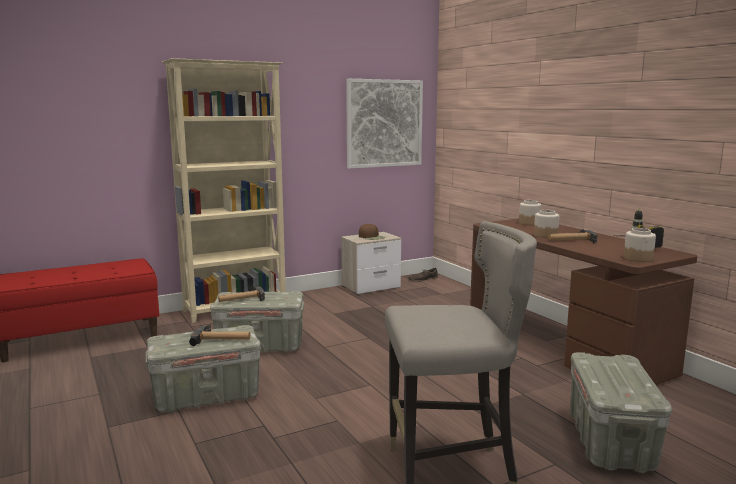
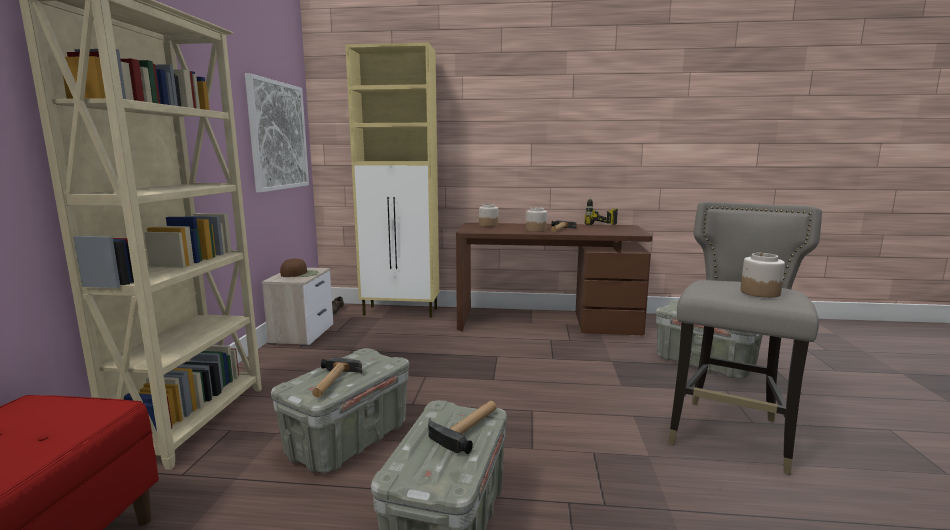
camera: 55 degrees left, 0 degrees up
(466, 295) = (401, 312): none -> beige cabinet
(638, 258) = (632, 231): jar -> jar (759, 292)

